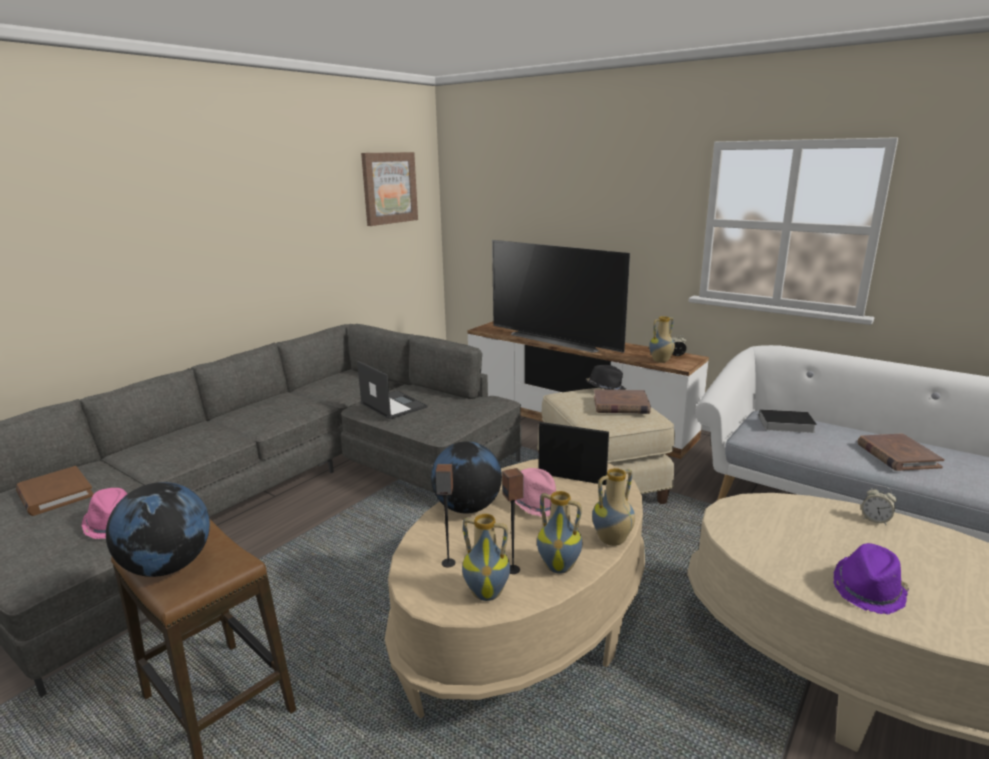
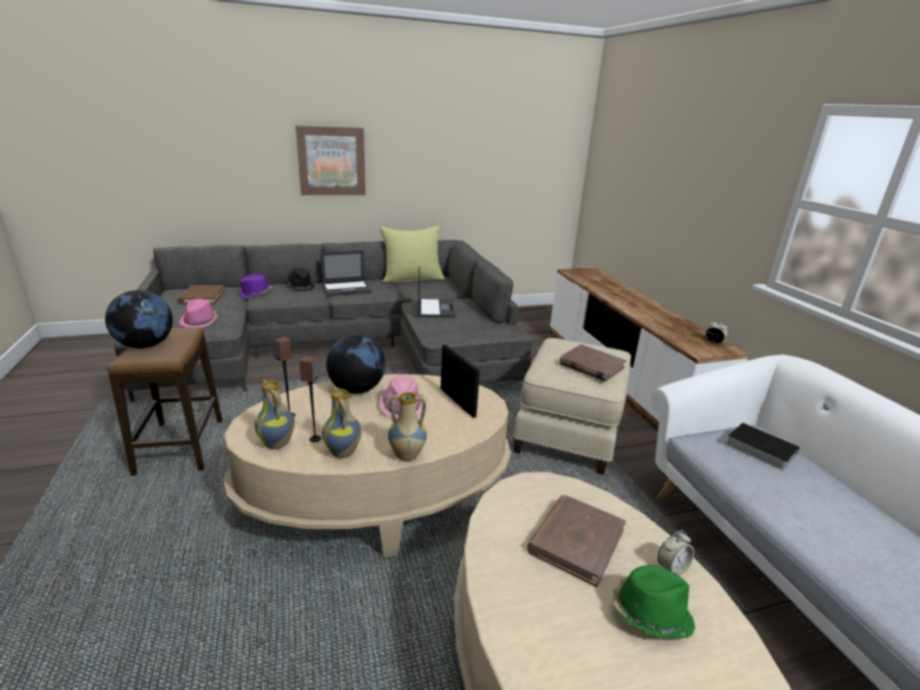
camera: 35 degrees right, 5 degrees up
(255, 417) = (347, 288): none -> laptop
(315, 383) = (412, 279): none -> yellow pillow
(389, 188) = (531, 131): picture -> picture (331, 161)
(557, 340) = (619, 296): television -> none
(605, 388) = (604, 348): black hat -> black hat (301, 287)
(661, 361) = (685, 342): vase -> none
(868, 590) = (541, 611): purple hat -> purple hat (256, 293)
(875, 520) = (671, 568): alarm clock -> alarm clock turned 105 degrees counterclockwise
(897, 455) = (852, 536): brown book -> brown book (576, 541)
(909, 553) = (649, 613): none -> green hat

